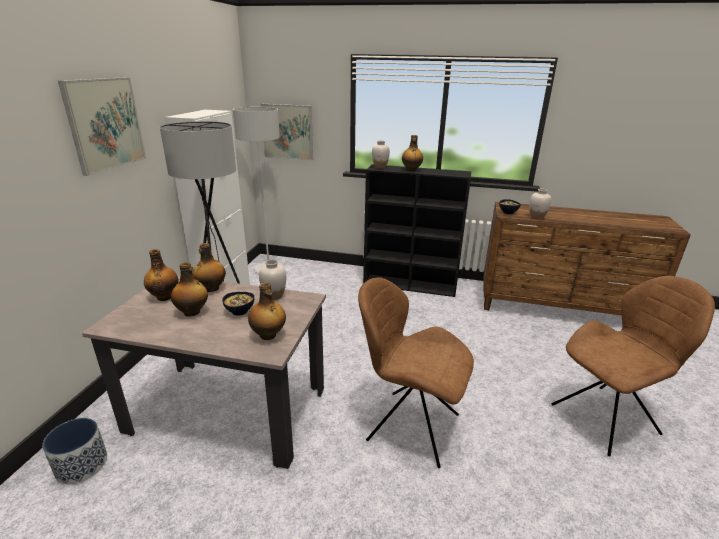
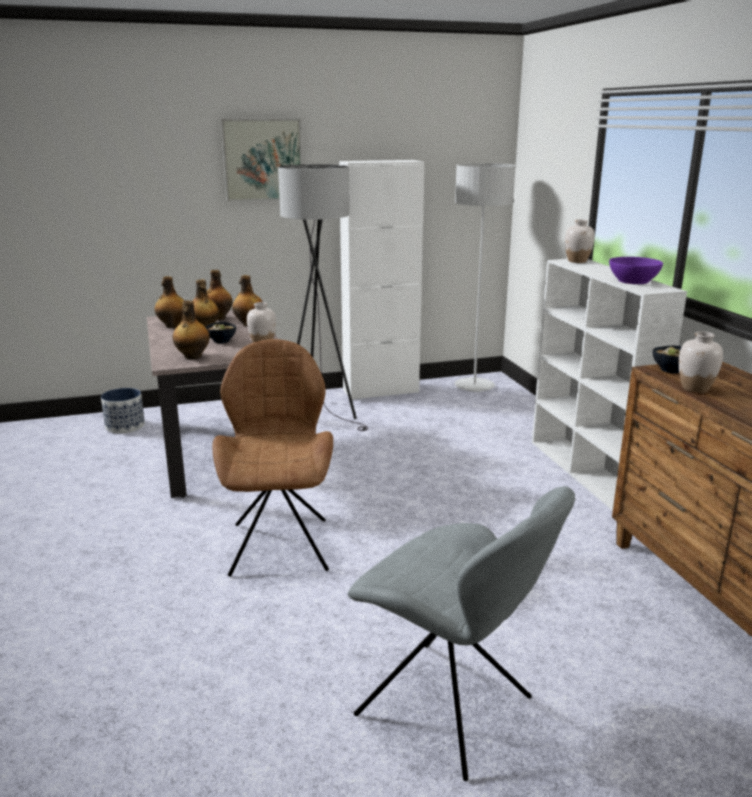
camera: 60 degrees right, 5 degrees down
(287, 132) = (540, 202): picture -> none
(410, 285) = (588, 472): black bookcase -> white bookcase
(411, 170) = (599, 271): bottle -> bottle (172, 326)
(440, 172) = (633, 281): none -> purple bowl
(607, 418) = (449, 710): brown chair -> grey chair

